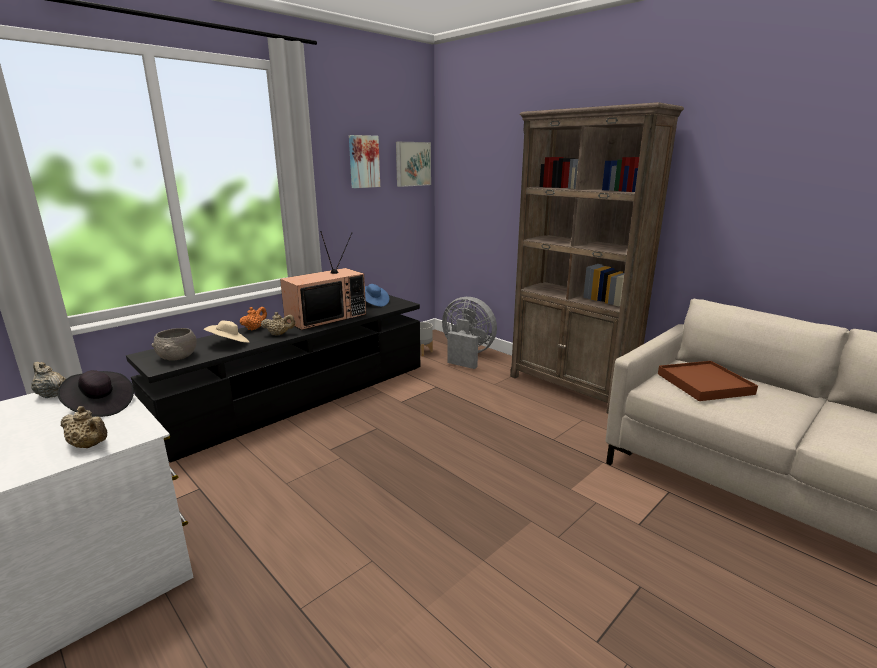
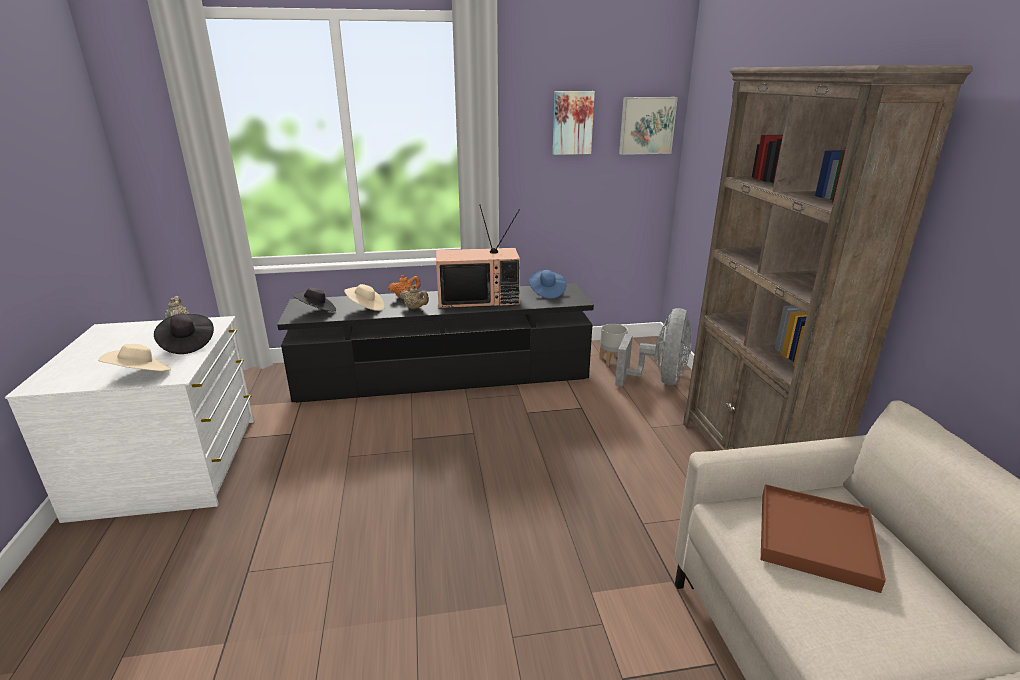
camera: 35 degrees right, 5 degrees up
(90, 445) = (140, 375): beige teapot -> beige hat
(178, 357) = (316, 311): grey bowl -> black hat
(466, 355) = (659, 380): grey fan -> grey fan turned 45 degrees clockwise

